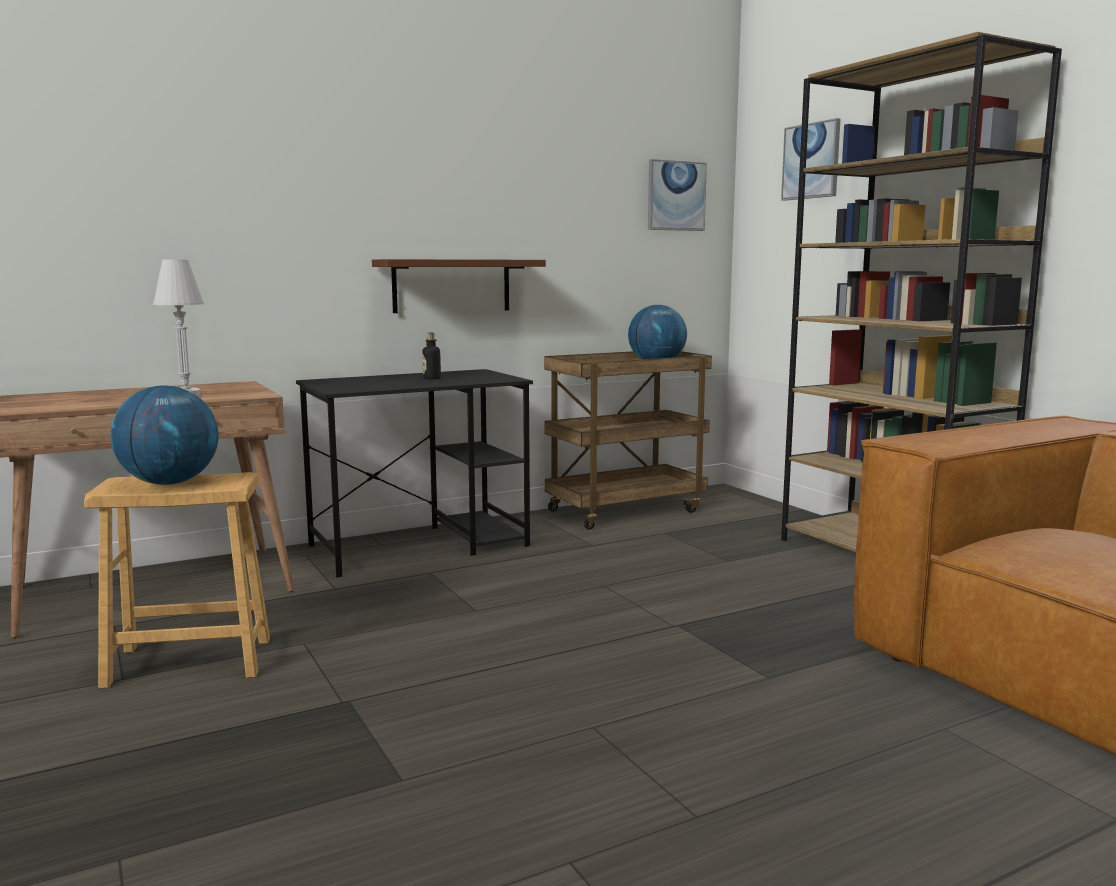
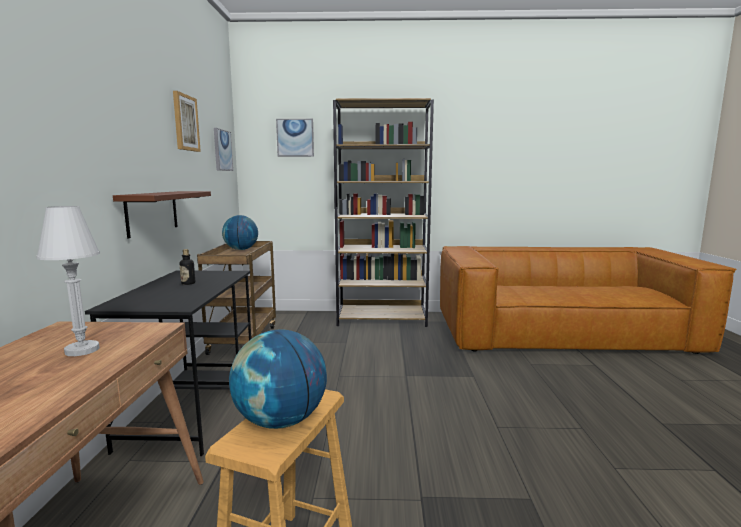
camera: 60 degrees left, 0 degrees up
(557, 159) = (185, 123): none -> picture

